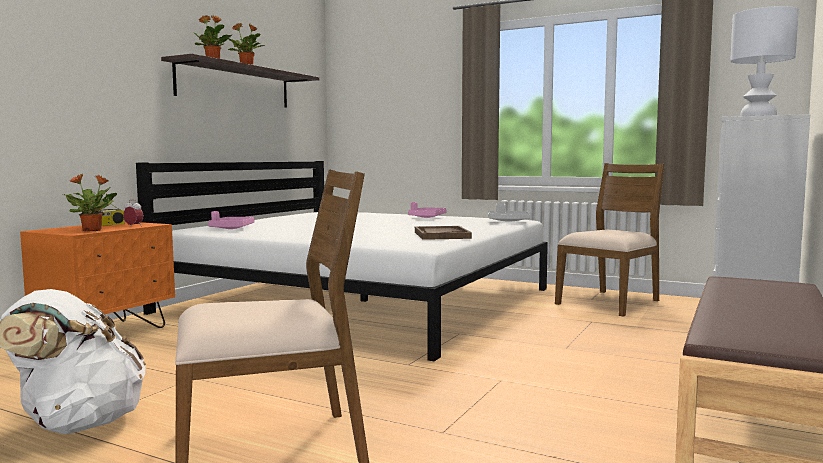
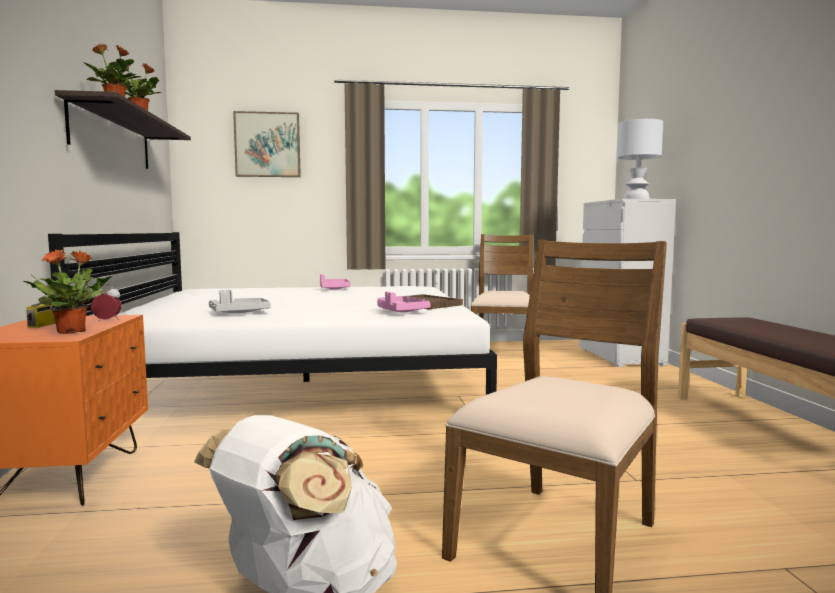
camera: 35 degrees left, 0 degrees up
(232, 228) = (178, 315): pink tray -> pink tray (400, 311)
(399, 77) = (267, 145): none -> picture
(507, 221) = (418, 288): grey tray -> grey tray (239, 312)

